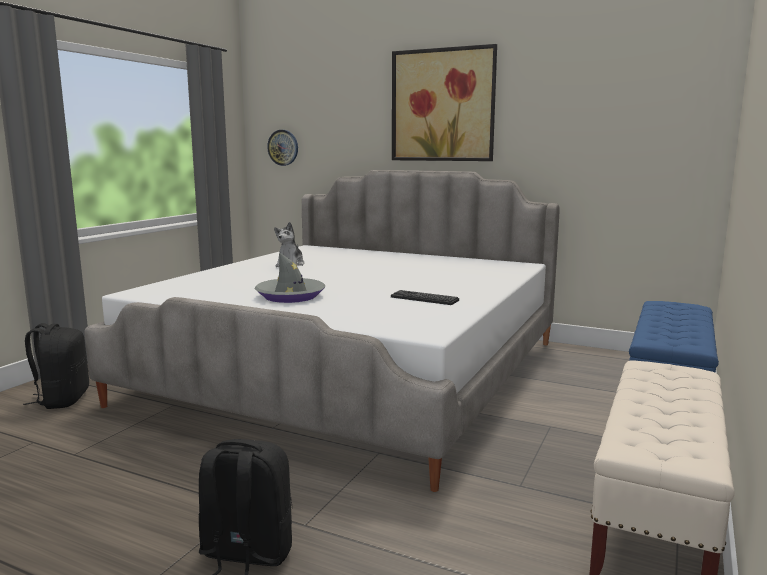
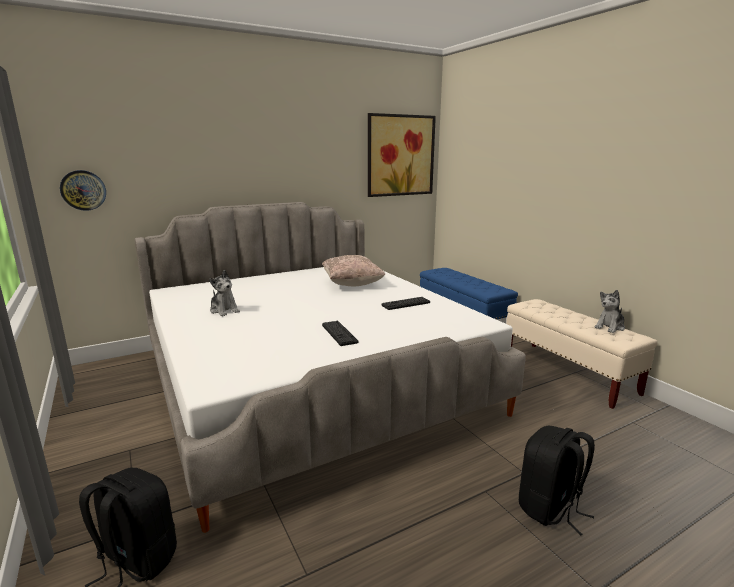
camera: 55 degrees left, 5 degrees up
(290, 296) = (339, 333): grey hat -> keyboard
(442, 105) = (265, 148): picture -> picture (400, 155)
(446, 275) = (352, 284): none -> beige pillow
(688, 433) = (610, 327): none -> plush toy

